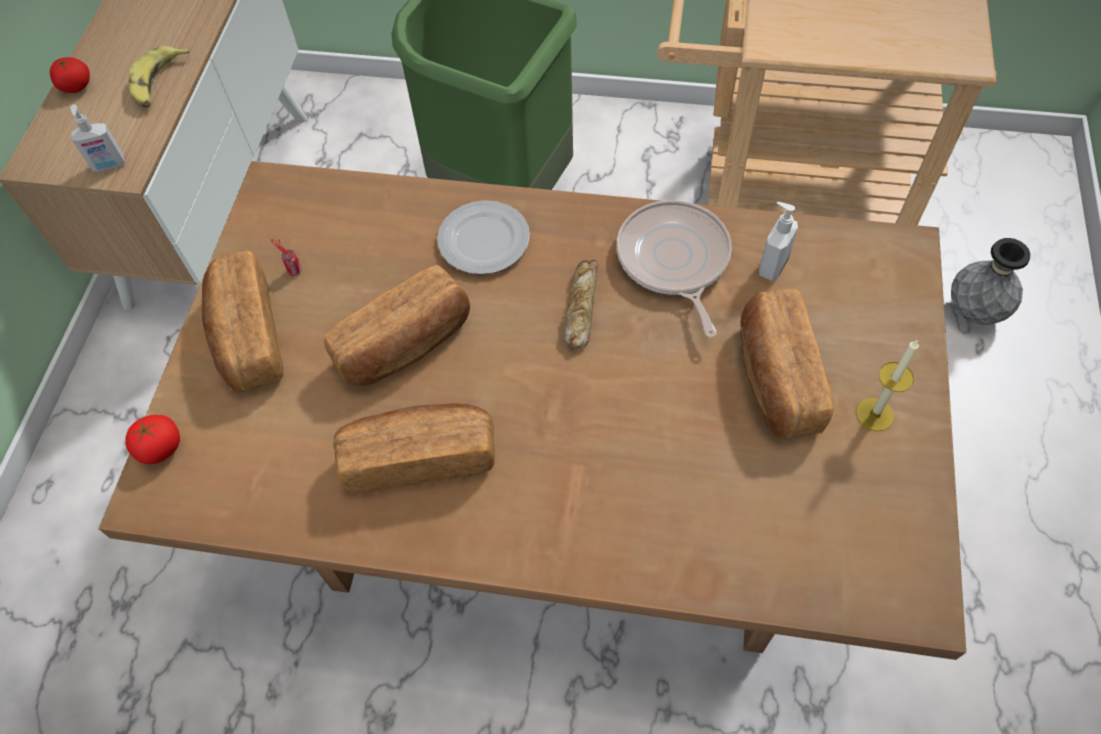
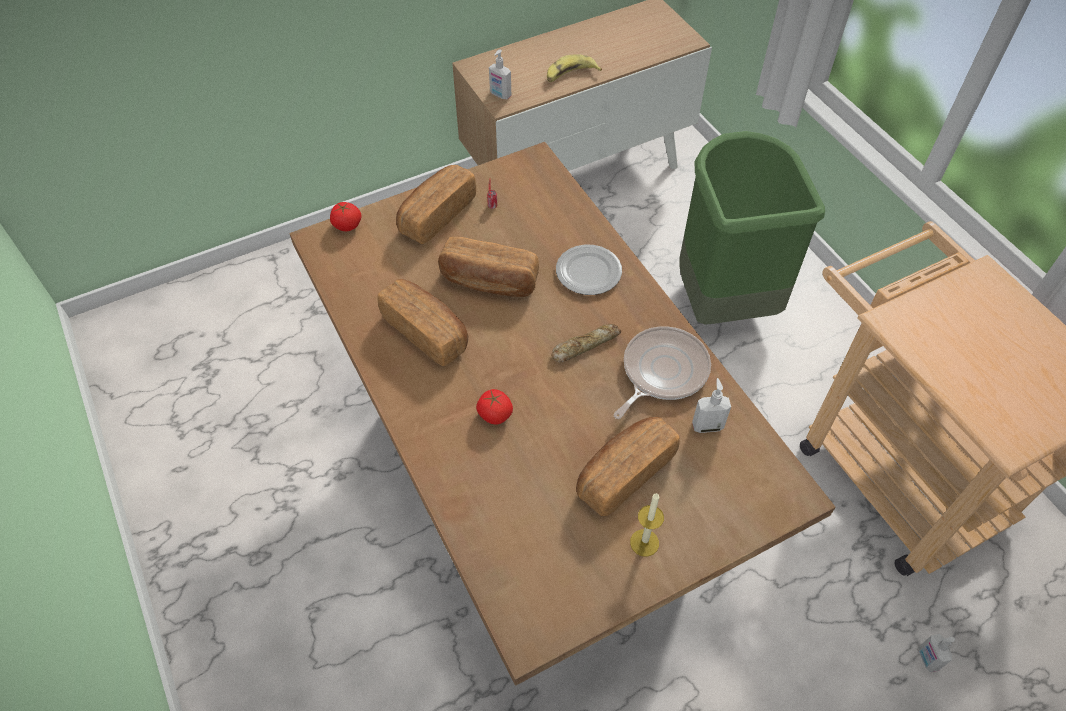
camera: 50 degrees right, 5 degrees down
(77, 86) = (535, 47): tomato -> tomato (495, 415)
(974, 311) = (927, 659): grey vase -> soap dispenser

